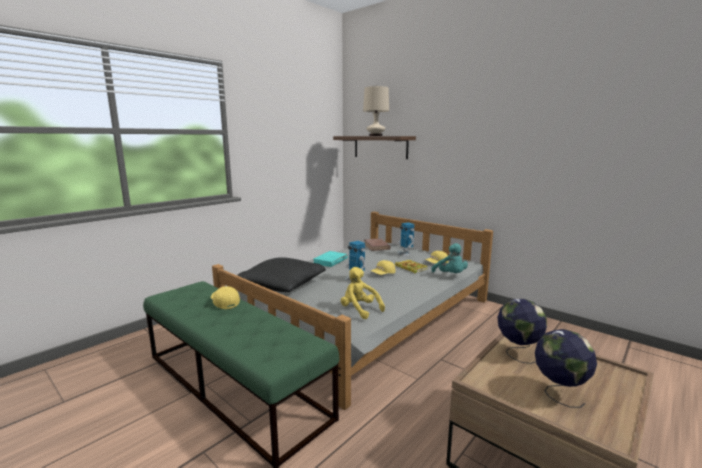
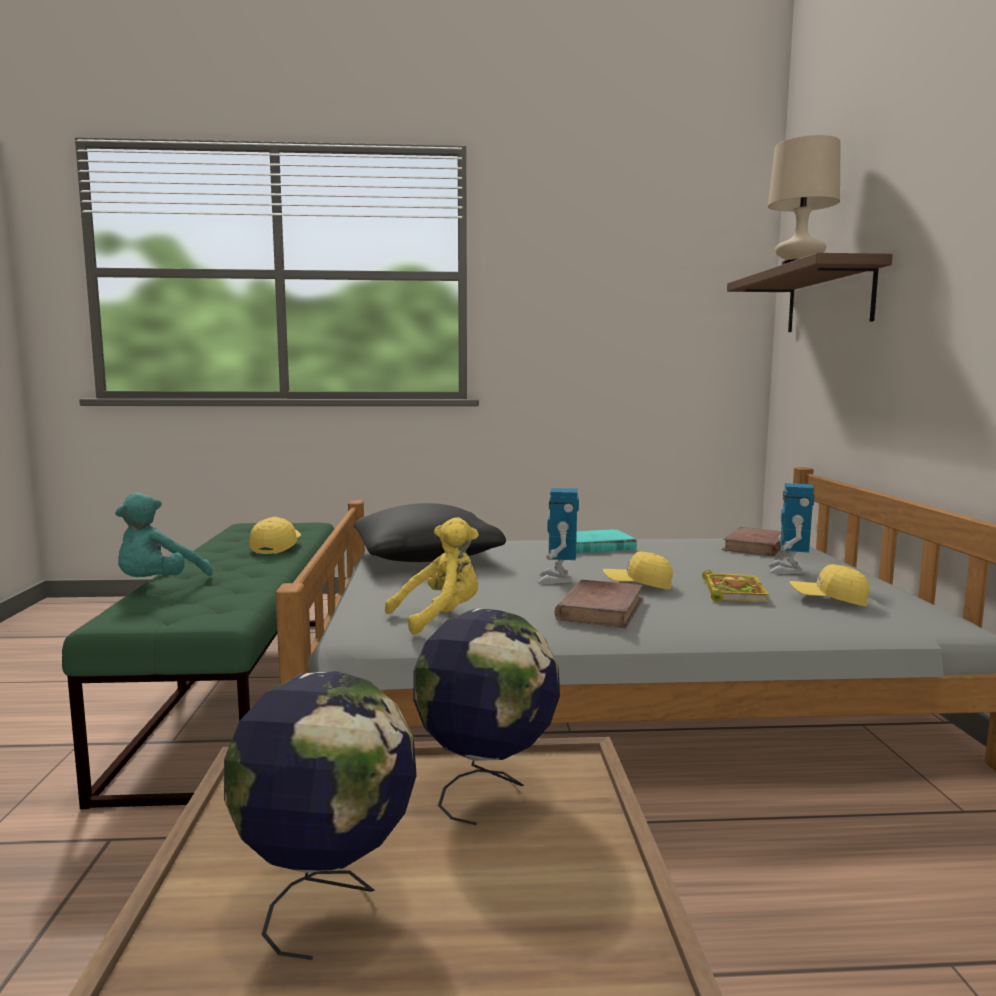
camera: 45 degrees right, 5 degrees down
(359, 310) = (440, 617): yellow plush toy -> yellow plush toy turned 60 degrees clockwise
(395, 287) = (600, 609): none -> brown book
(450, 275) = (803, 627): turquoise plush toy -> turquoise plush toy (158, 585)

